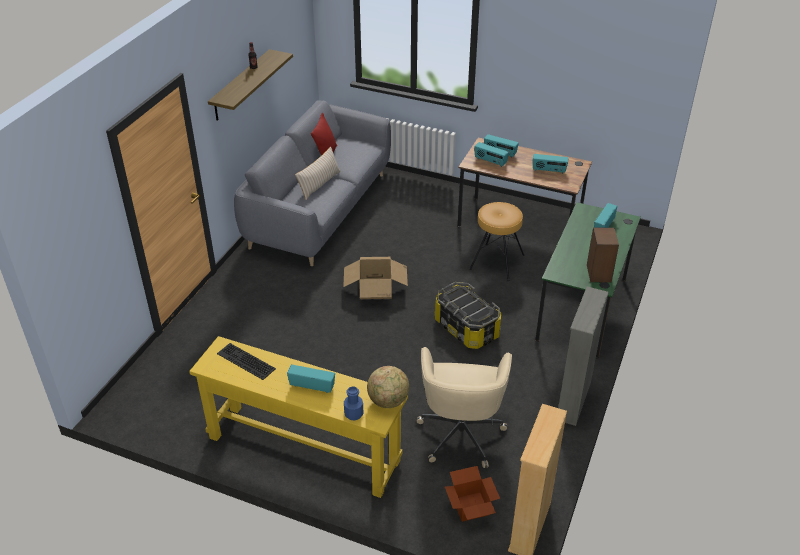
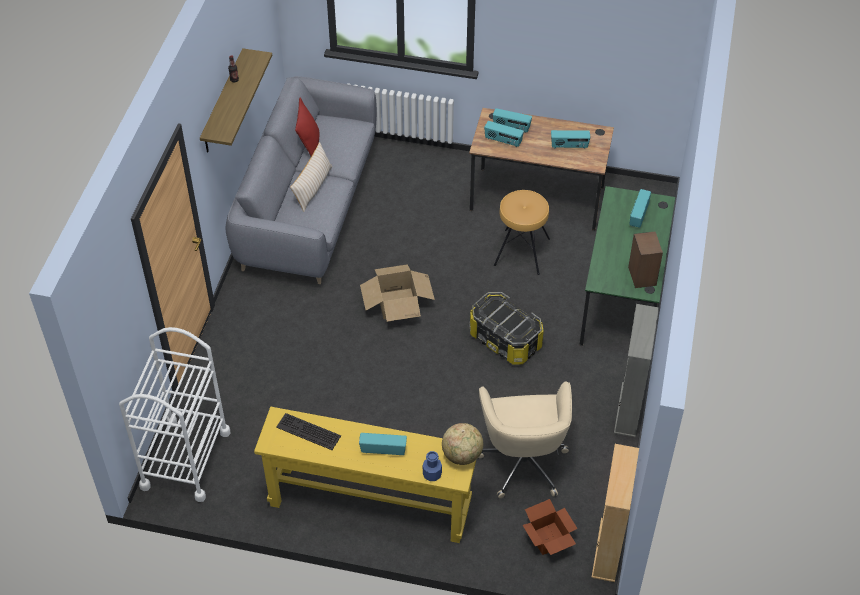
camera: 10 degrees left, 10 degrees up
(147, 388) = (185, 459): none -> white cart

